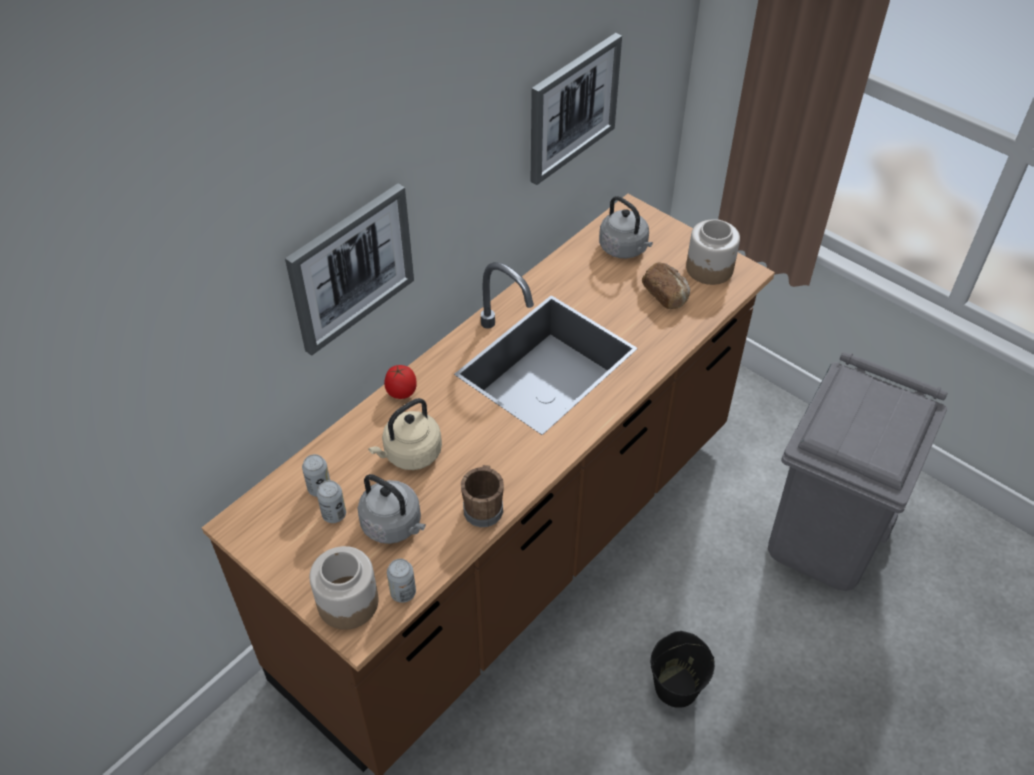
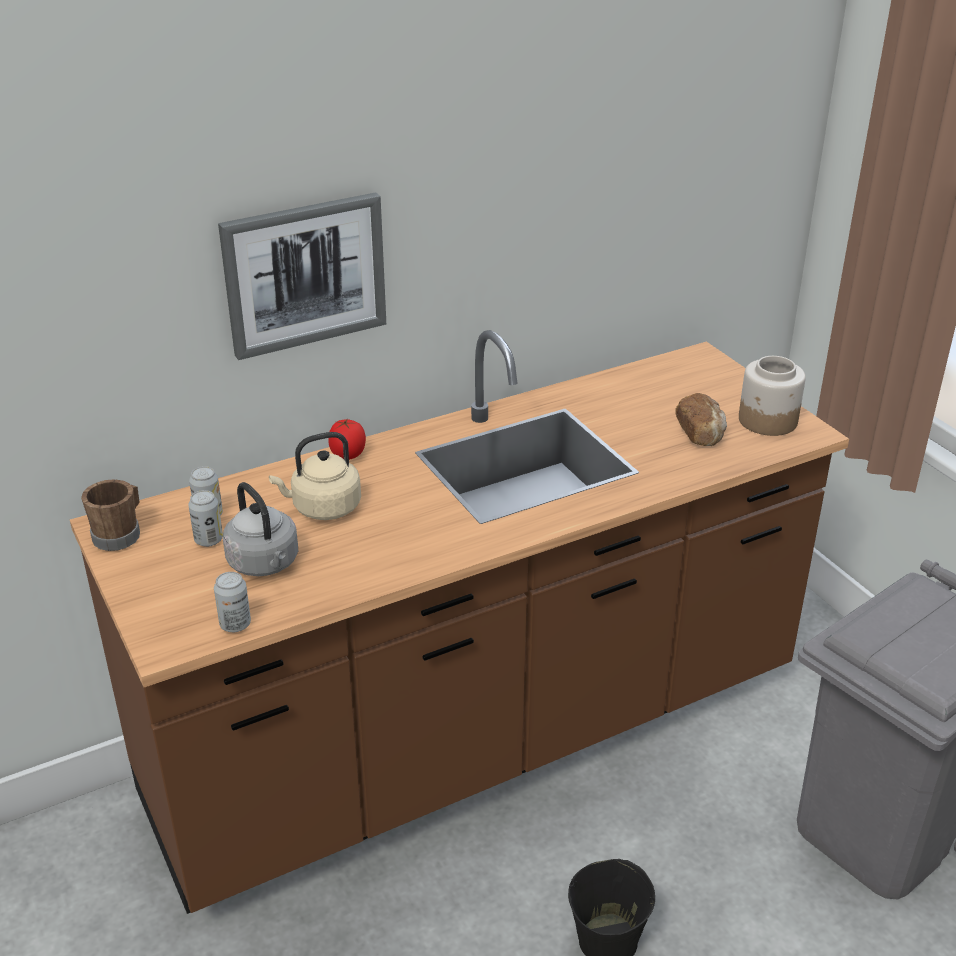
camera: 20 degrees right, 15 degrees down
(347, 602) = (171, 617): jar -> none
(484, 506) = (373, 571): brown mug -> brown mug (120, 534)
(572, 107) = (628, 196): picture -> none
(625, 249) = (675, 386): grey kettle -> none

